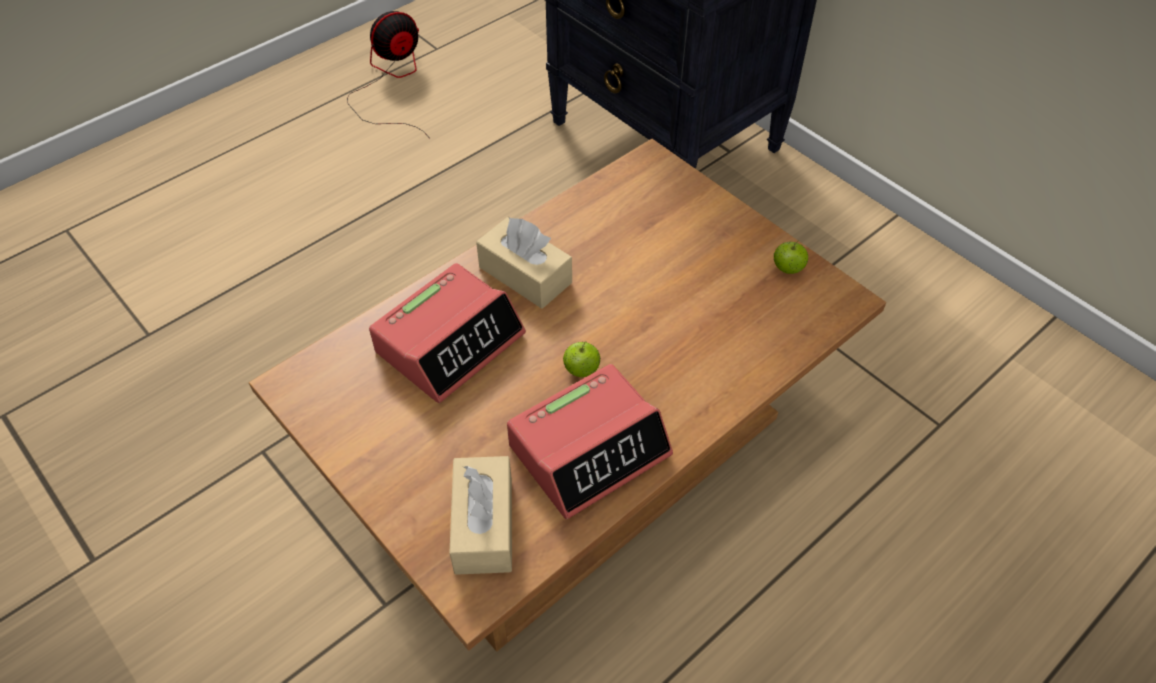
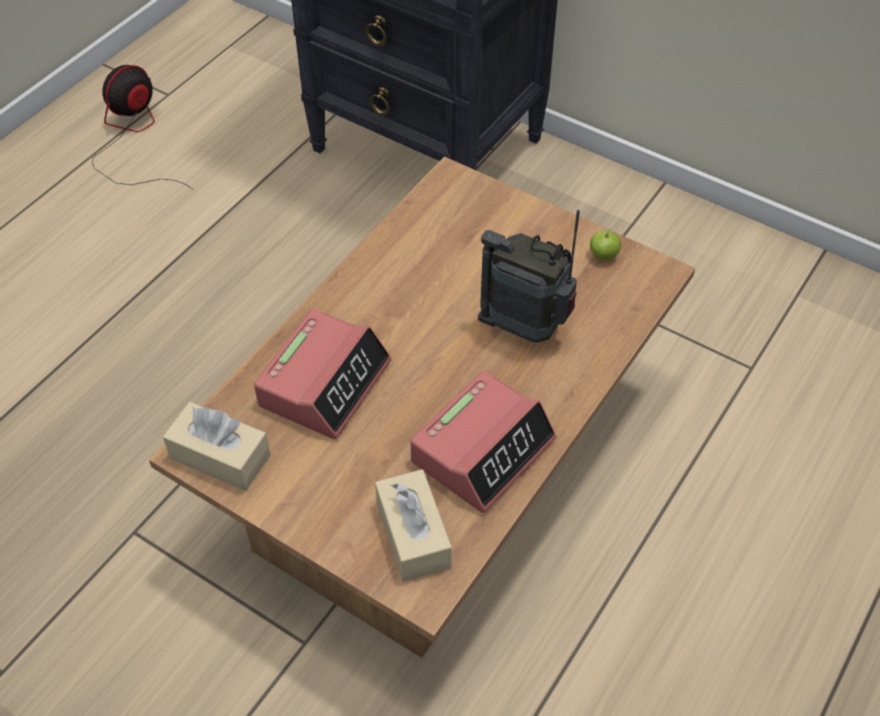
camera: 15 degrees left, 0 degrees up
(525, 275) = (371, 307): beige tissue box -> beige tissue box (220, 457)
(581, 370) = (452, 383): apple -> none
(678, 329) = (525, 328): none -> radio

